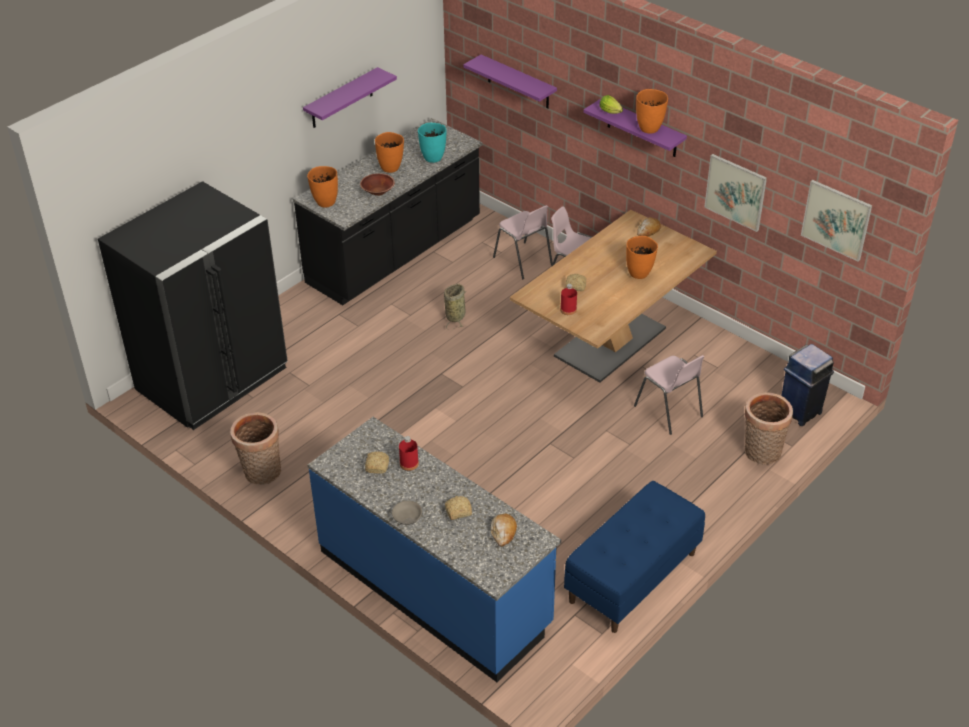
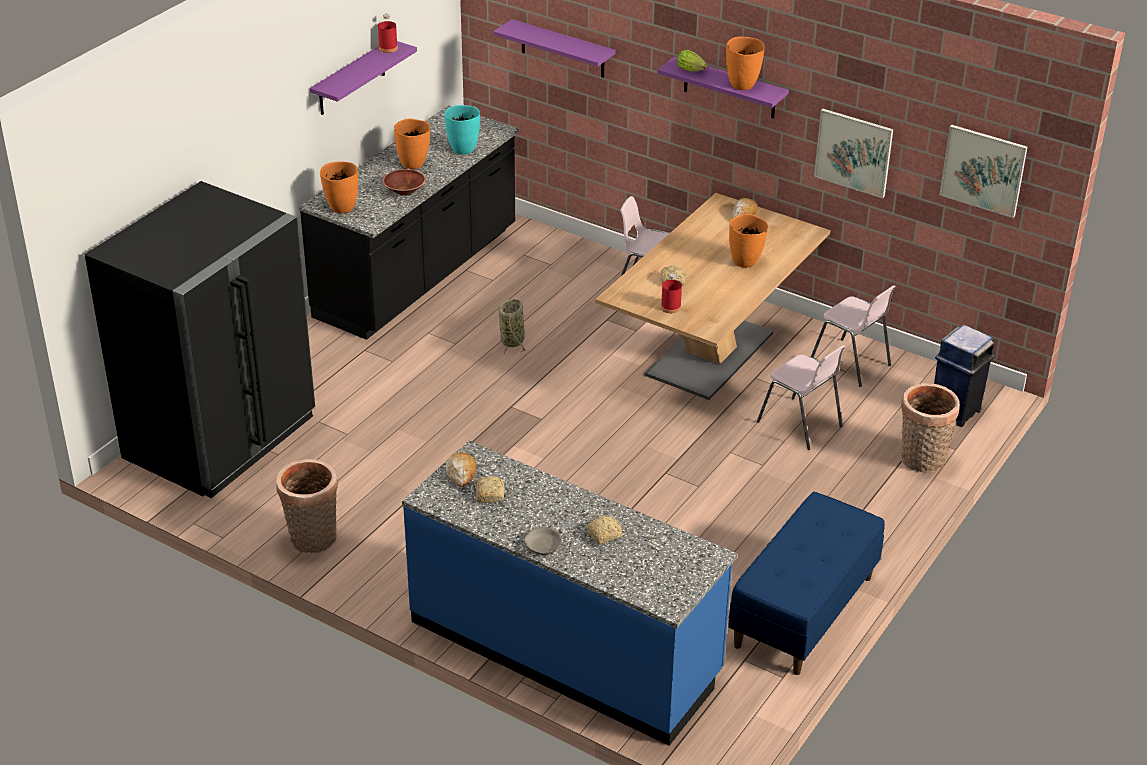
camera: 10 degrees left, 5 degrees down
(409, 463) = (529, 488): red bottle -> red bottle (388, 48)
(503, 532) = (665, 552): bread -> bread (461, 473)
(523, 261) = (580, 272): pink chair -> pink chair (850, 364)

